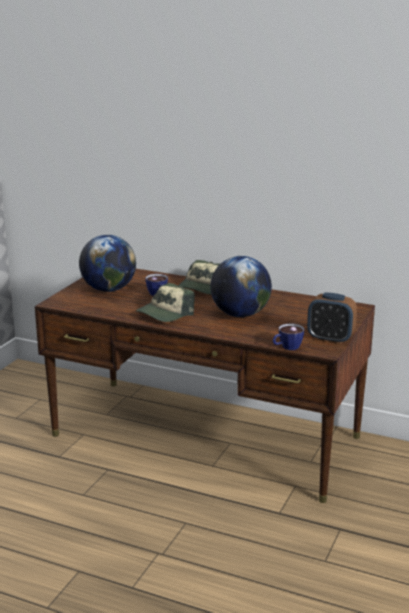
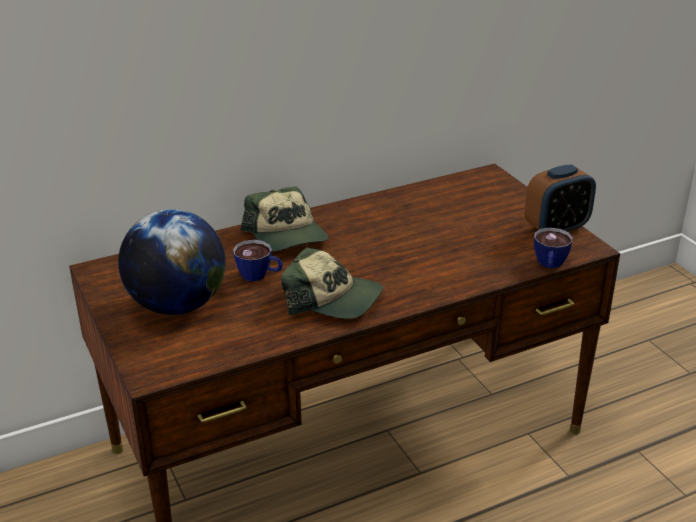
camera: 50 degrees left, 10 degrees up
(165, 313) = (333, 299): cap -> cap turned 60 degrees counterclockwise
(240, 314) = (412, 249): globe -> none

